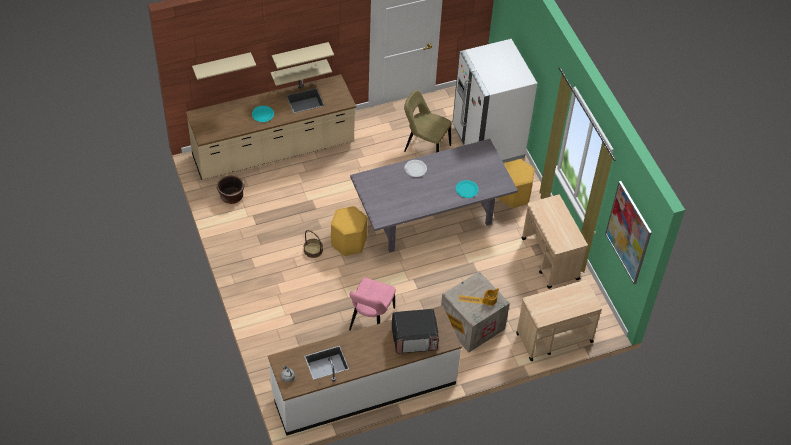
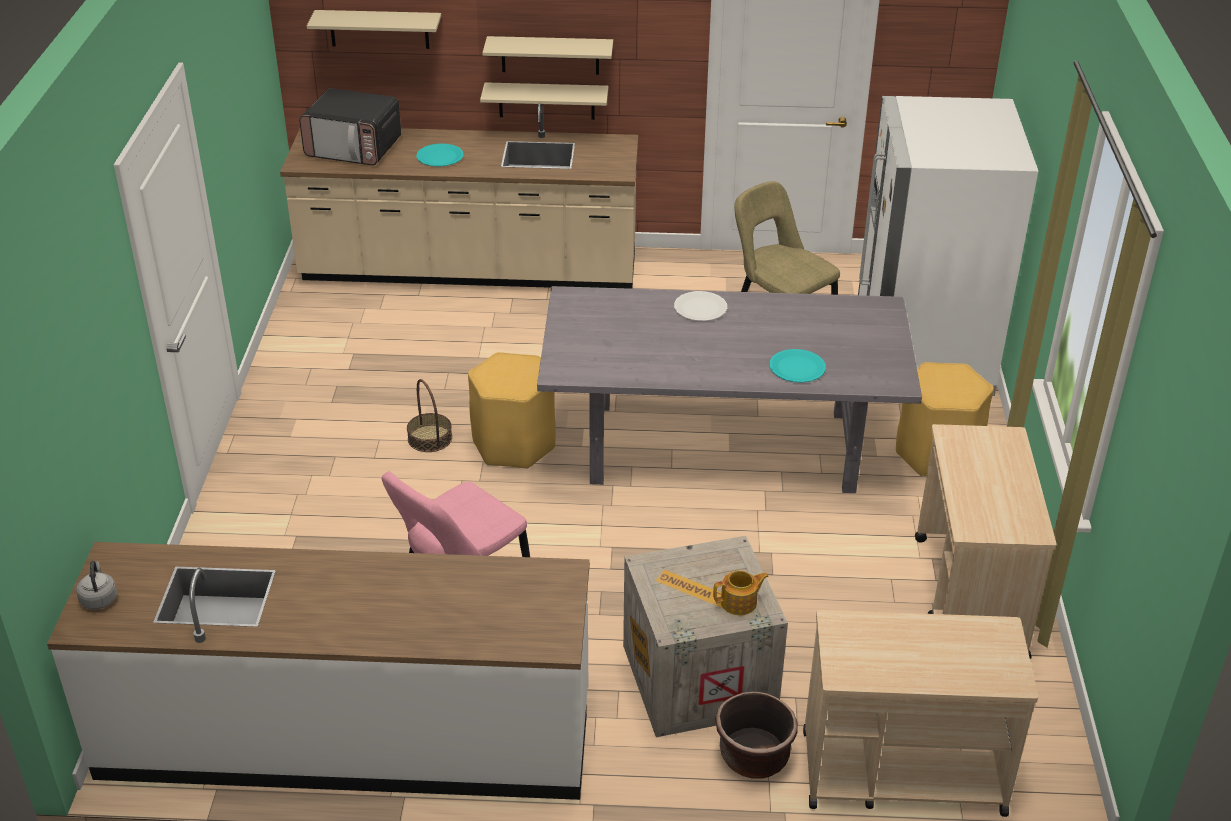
camera: 25 degrees right, 15 degrees down
(231, 196) = (337, 316): brown planter -> brown planter (753, 756)
(414, 338) = (470, 609): microwave -> microwave (354, 148)
(628, 232) = (1161, 482): picture -> none

